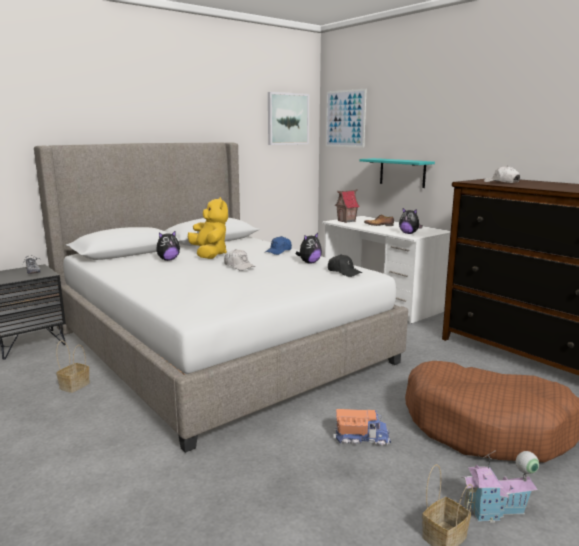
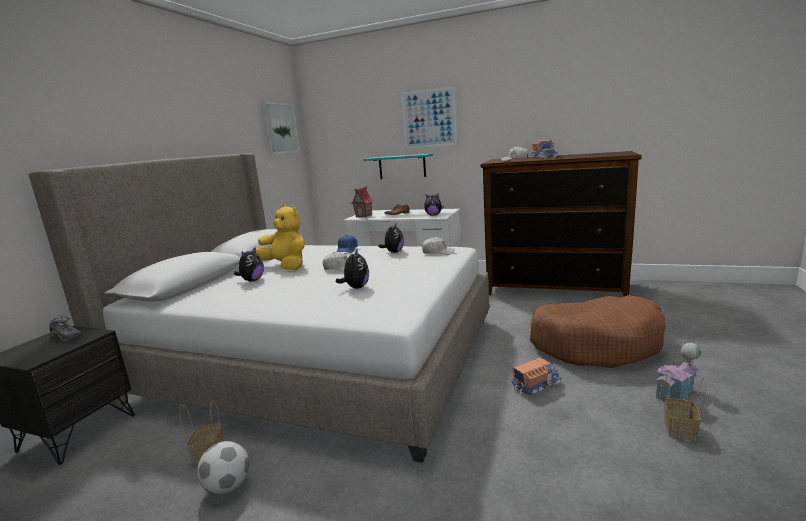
camera: 30 degrees left, 0 degrees up
(60, 411) = (228, 487): none -> football
(214, 284) = (356, 287): none -> plush toy
(344, 272) = (437, 252): black cap -> white cap
(345, 118) = (333, 125): picture -> picture (429, 118)
(544, 184) = (544, 157): none -> toy truck

